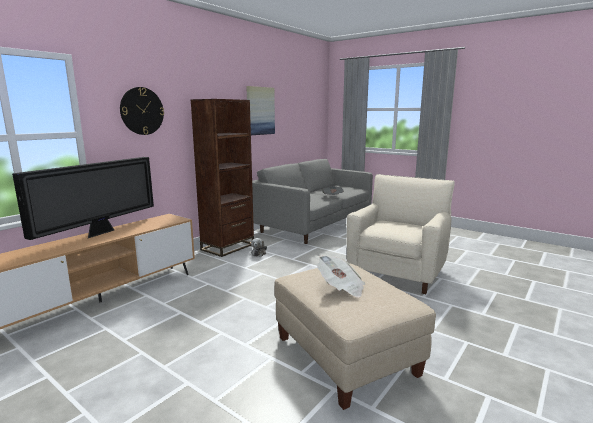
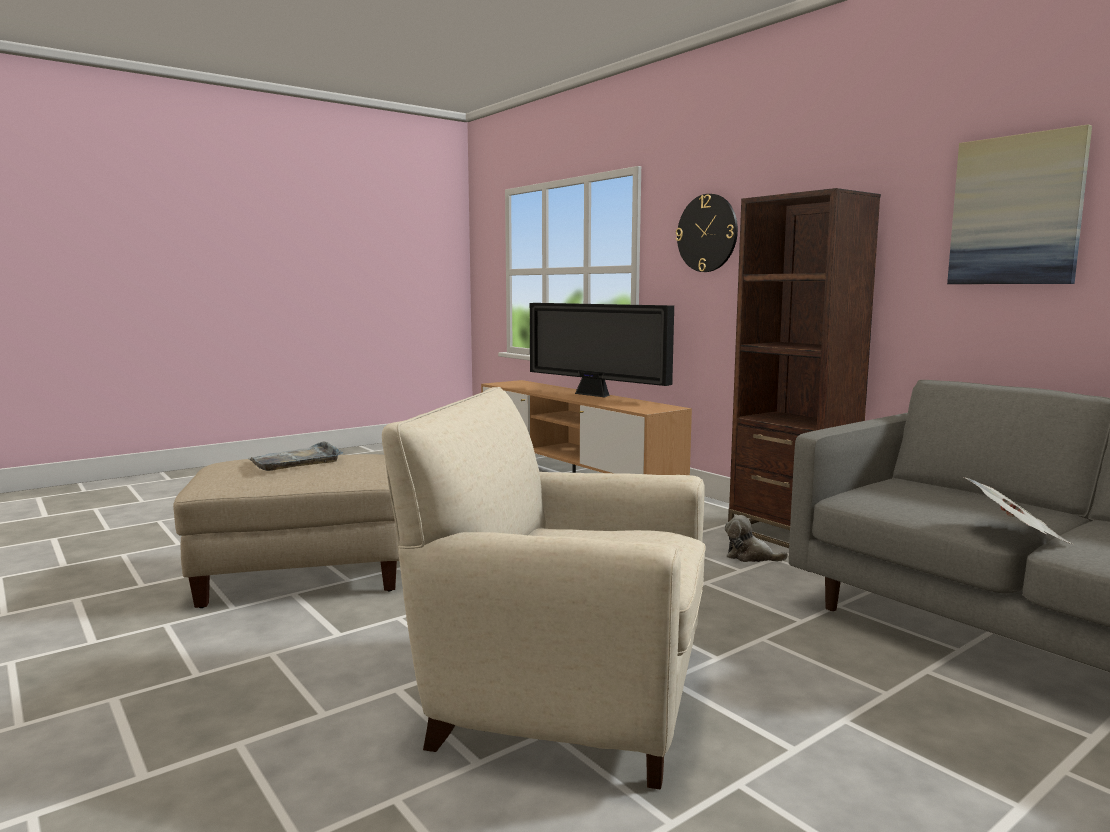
camera: 105 degrees right, 5 degrees down
(341, 288) = (296, 460): newspaper -> grey tray
(398, 272) = (563, 698): beige armchair -> beige armchair turned 150 degrees clockwise

